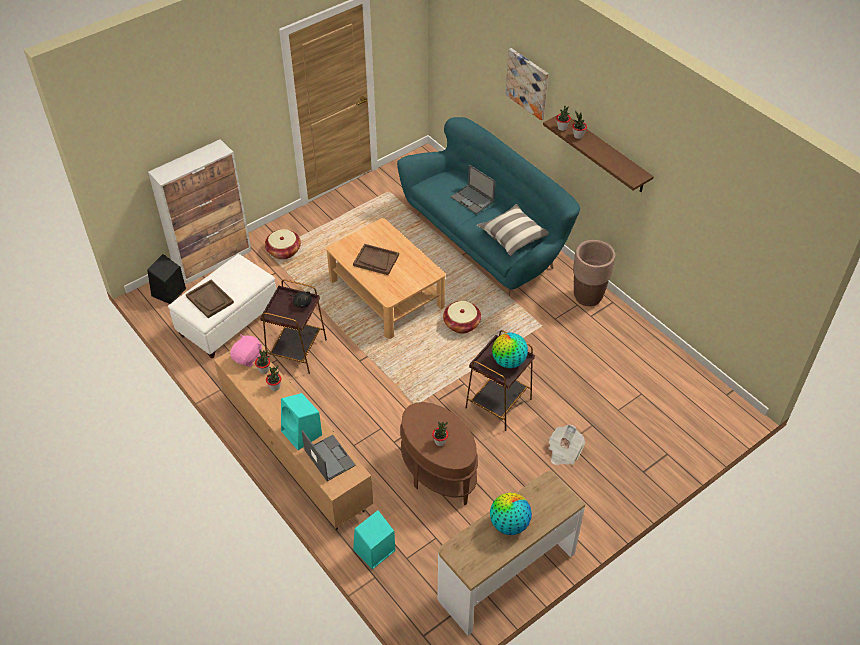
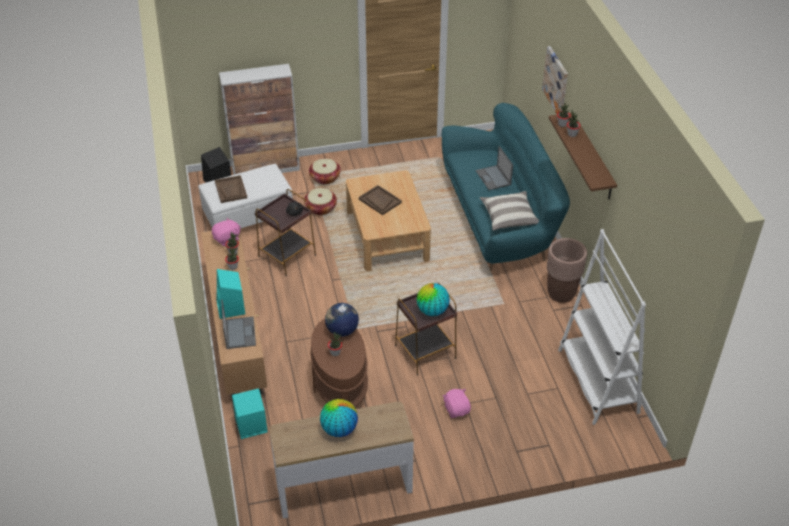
camera: 25 degrees right, 5 degrees down
(432, 415) = (342, 331): none -> globe
(461, 324) = (435, 279): basket -> basket (320, 208)
(564, 451) = (456, 409): newspaper -> pink plush toy
(672, 373) = (598, 381): none -> white bookcase

